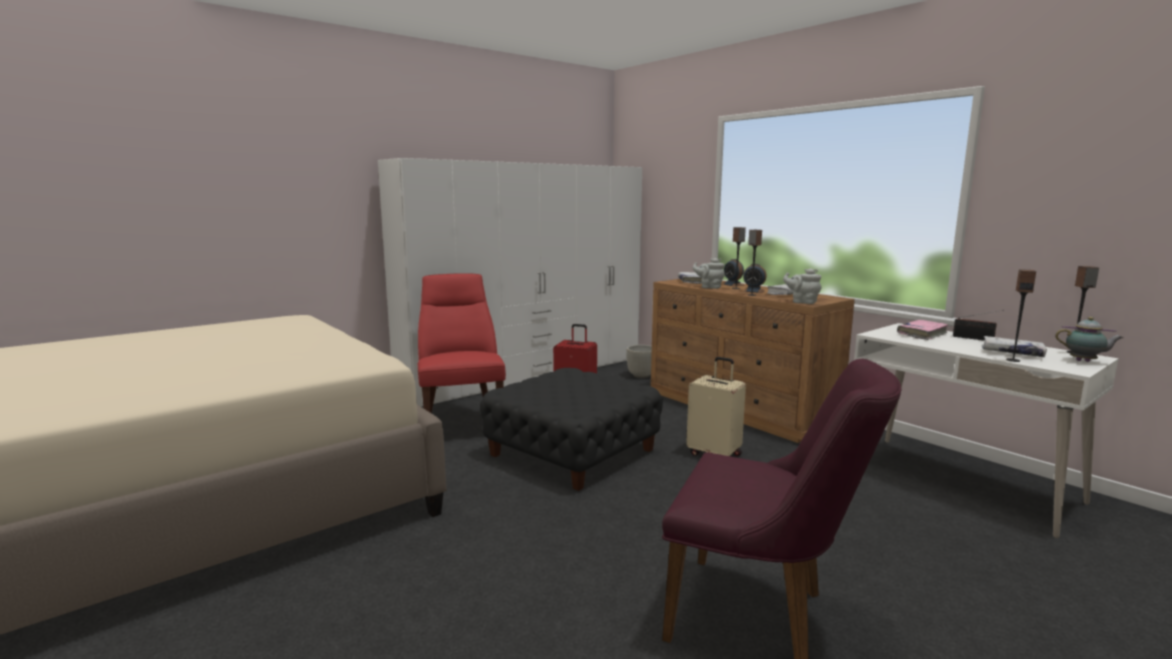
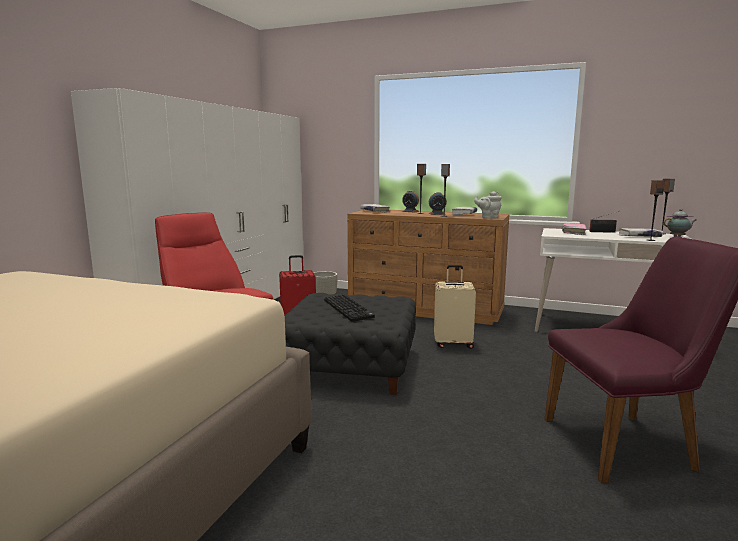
camera: 30 degrees left, 0 degrees up
(571, 390) = (349, 309): none -> keyboard
(709, 287) = (400, 214): grey teapot -> none

